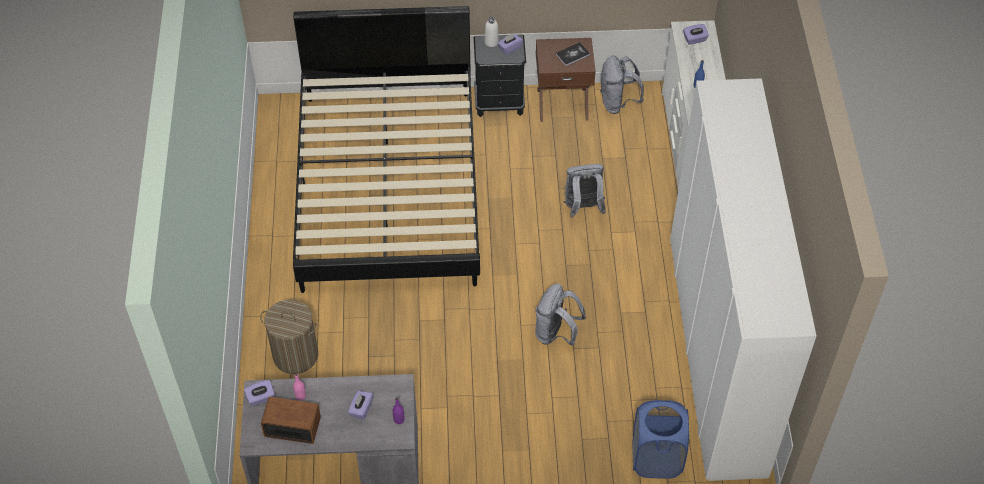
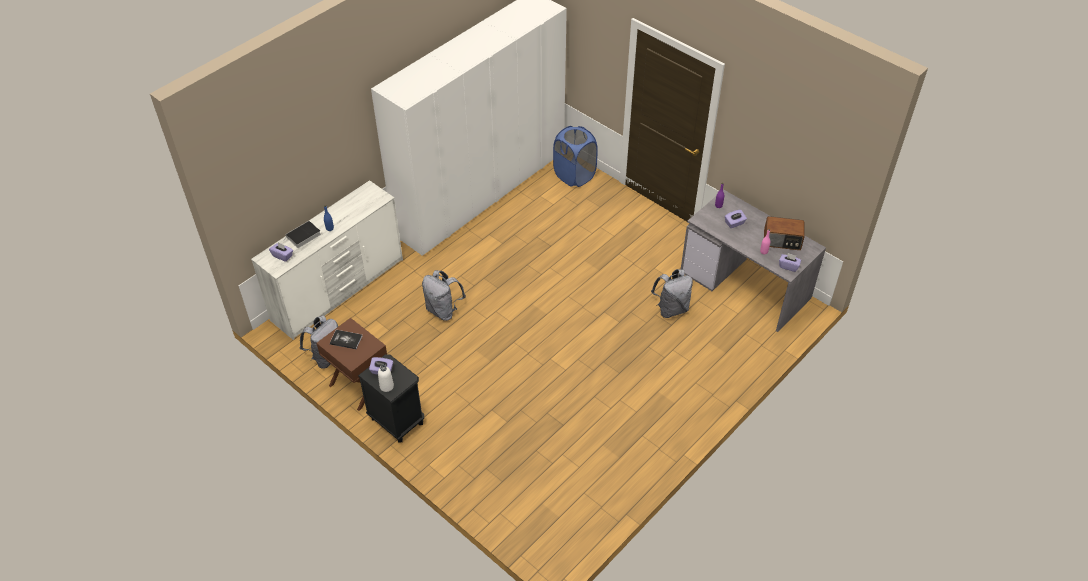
camera: 135 degrees left, 5 degrees down
(292, 426) = (782, 241): radio -> radio turned 45 degrees counterclockwise
(295, 355) = (716, 358): laundry basket -> none
(389, 186) = (543, 420): black bed -> none
(556, 333) = (550, 259): grey backpack -> grey backpack (671, 309)
(706, 64) = (303, 236): none -> book

